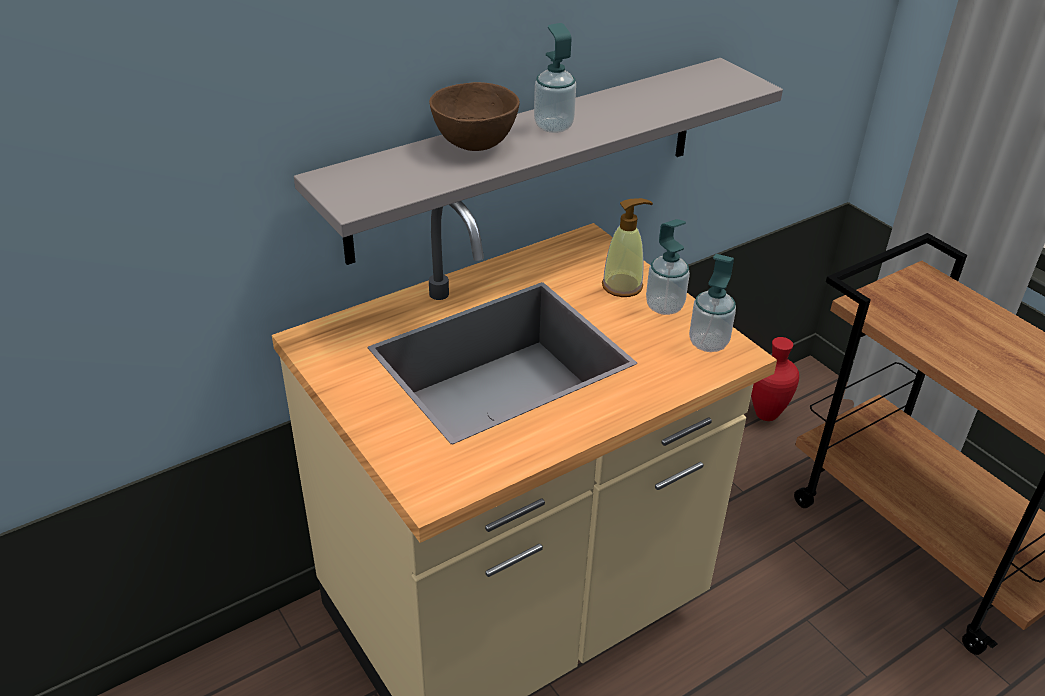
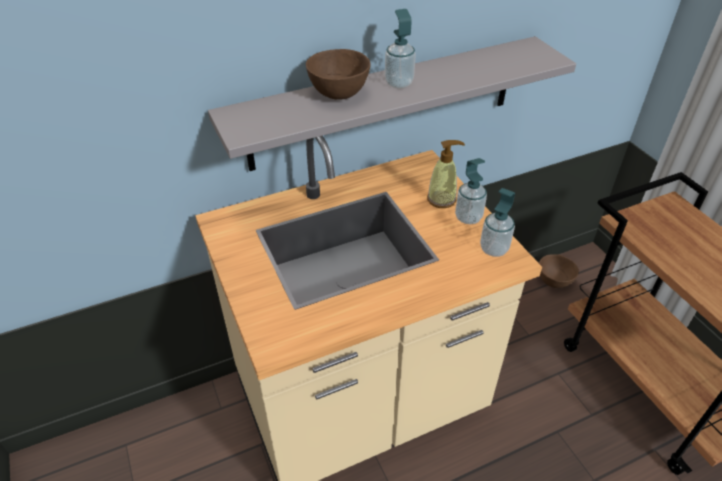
camera: 10 degrees right, 5 degrees up
(764, 414) = (553, 281): red vase -> brown bowl

